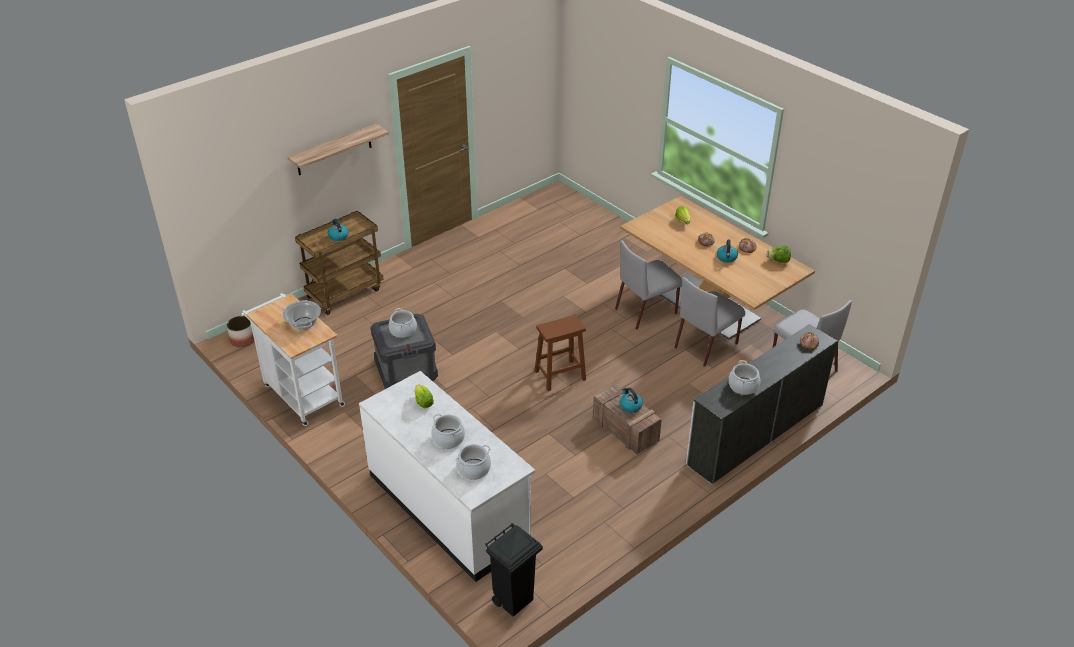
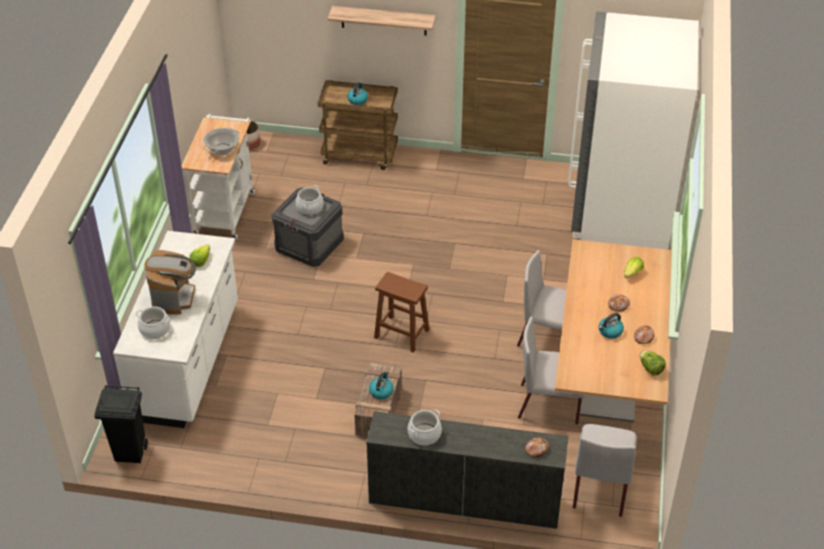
camera: 50 degrees right, 5 degrees up
(448, 439) = (174, 297): cooking pot -> coffee machine
(563, 216) = (622, 208): none -> white fridge

